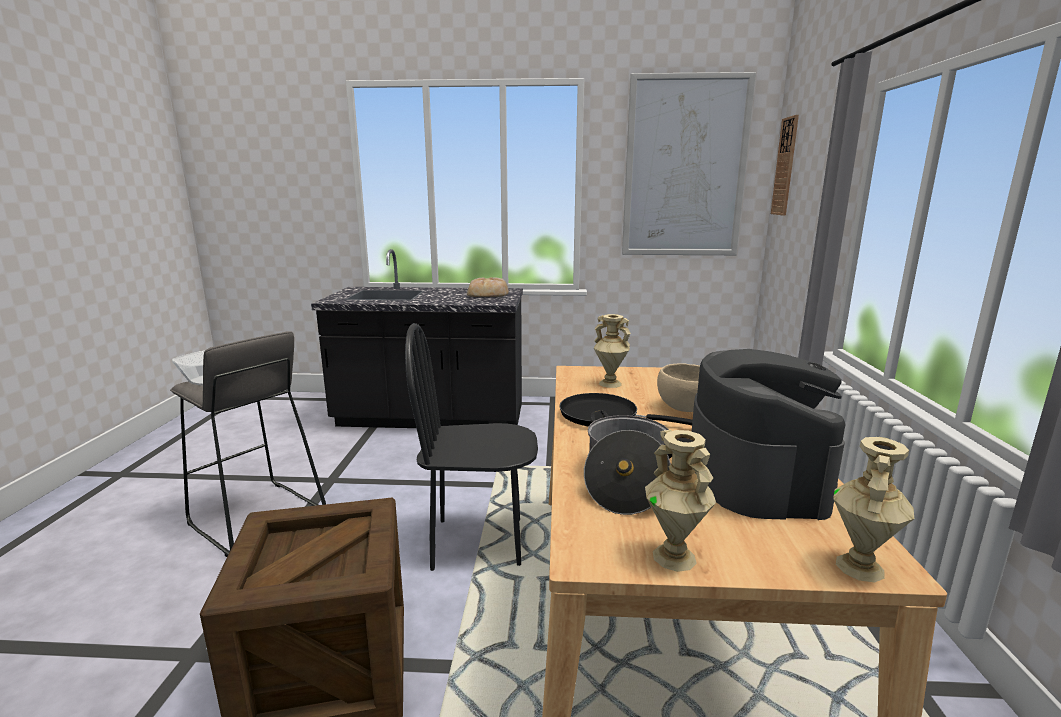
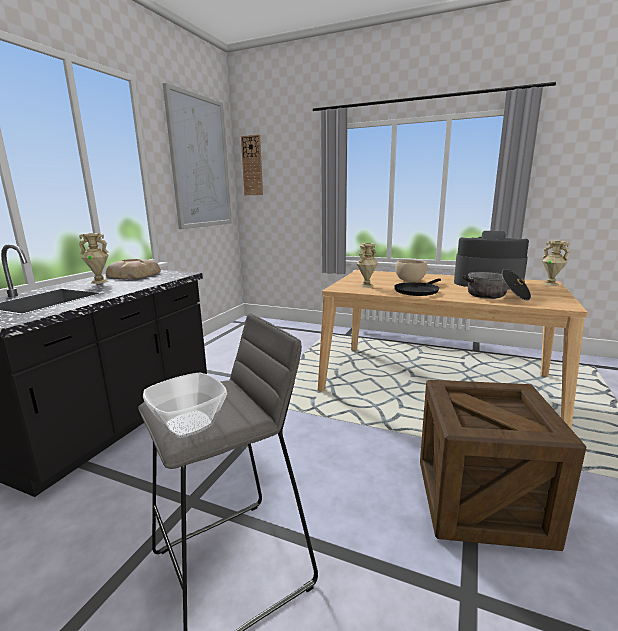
camera: 70 degrees left, 0 degrees up
(478, 542) = (353, 424): black chair -> none
(675, 557) = (558, 297): beige vase -> beige vase (99, 282)

